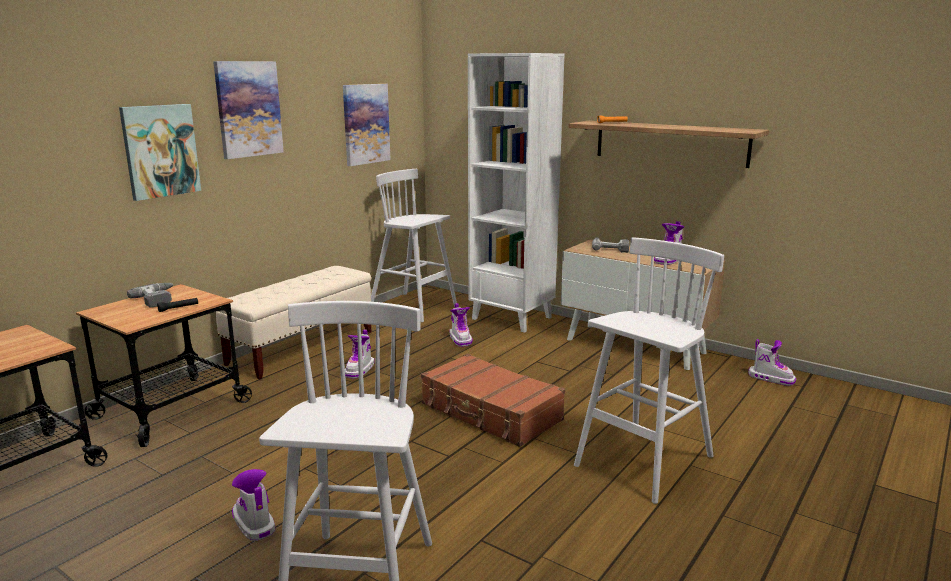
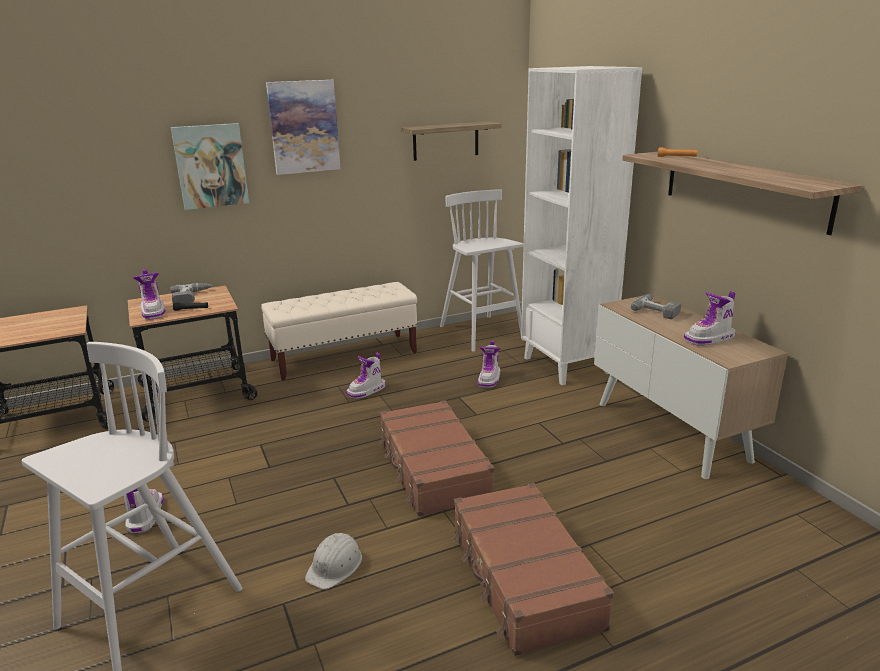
camera: 30 degrees right, 5 degrees up
(366, 124) = (446, 140): picture -> shelf
(492, 500) = (335, 566): none -> white hard hat
(642, 462) = (523, 578): white stool -> brown suitcase
(771, 378) = (808, 521): boot -> boot (153, 312)

